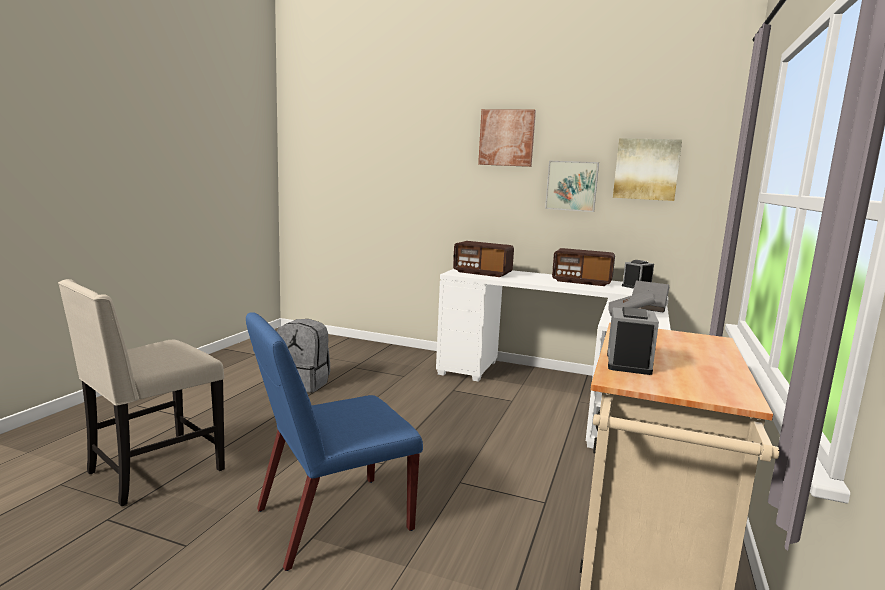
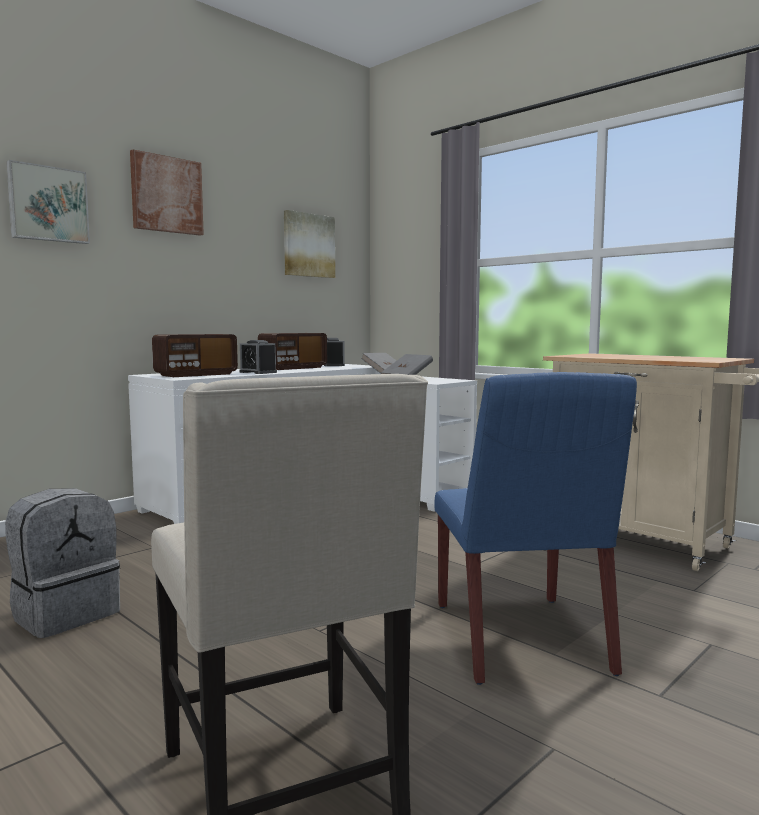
camera: 65 degrees left, 5 degrees down
(572, 186) = (246, 261): picture -> picture (48, 204)
(628, 363) = (665, 359): alarm clock -> alarm clock (258, 372)

